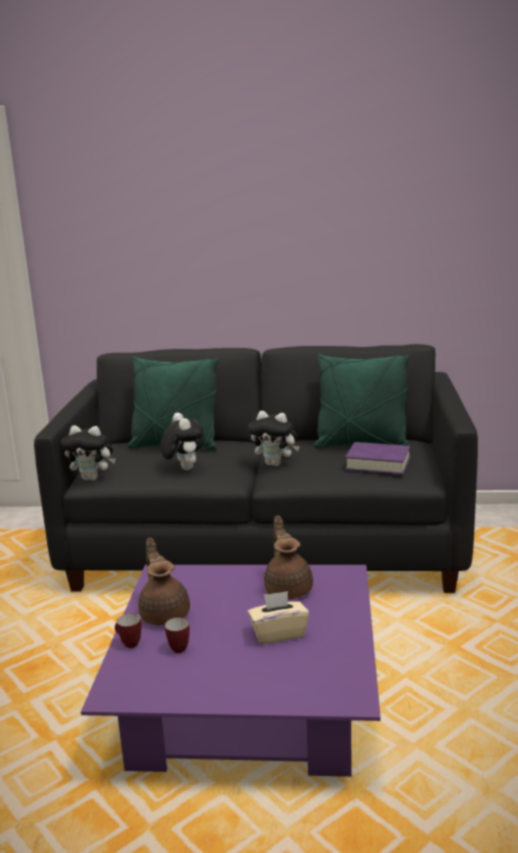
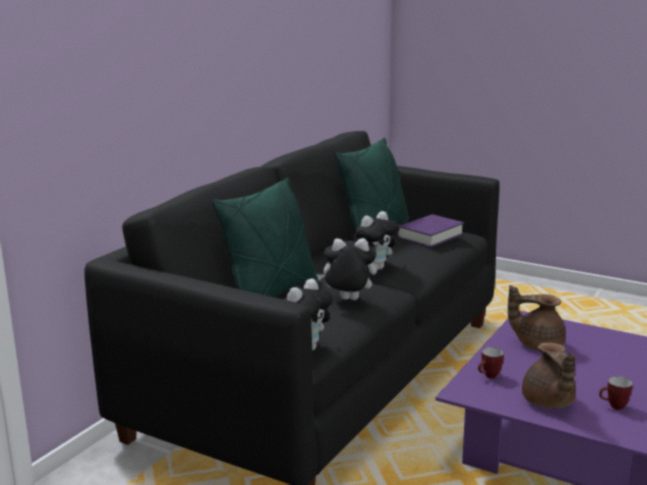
camera: 65 degrees left, 0 degrees up
(128, 644) = (596, 429): mug -> mug (489, 377)
(165, 613) = (548, 403): brown teapot -> brown teapot turned 105 degrees counterclockwise
(278, 633) = (610, 363): beige tissue box -> none

